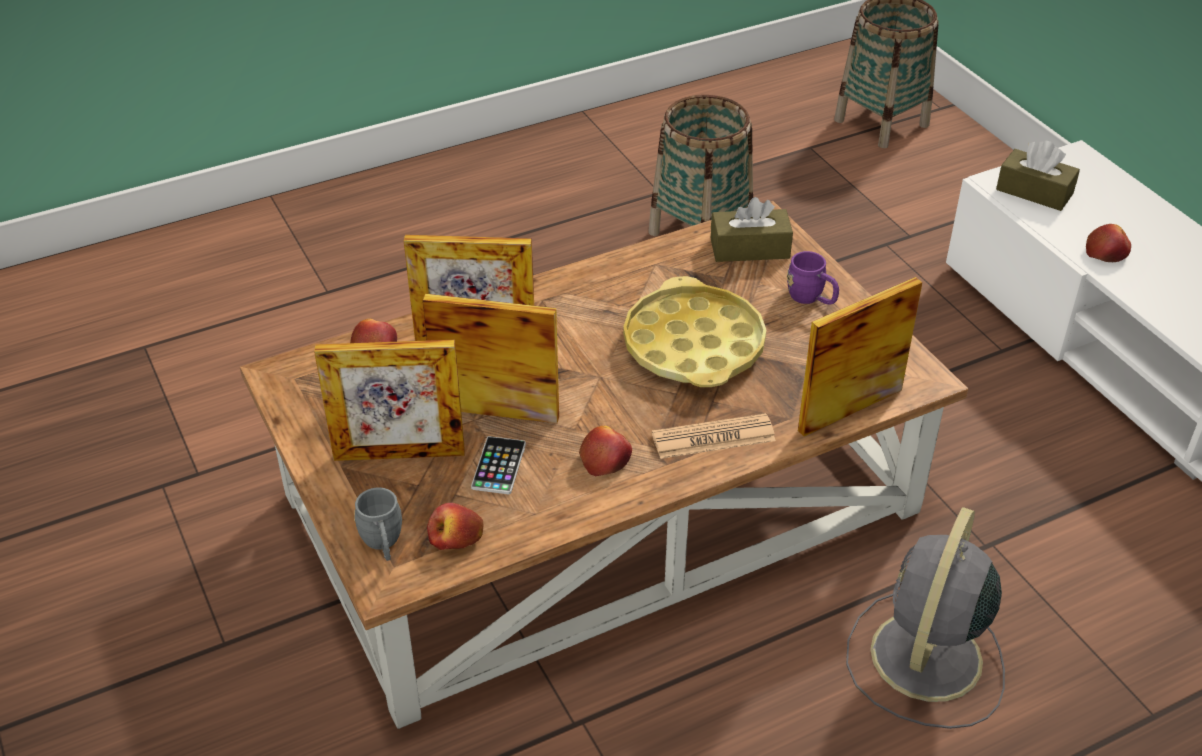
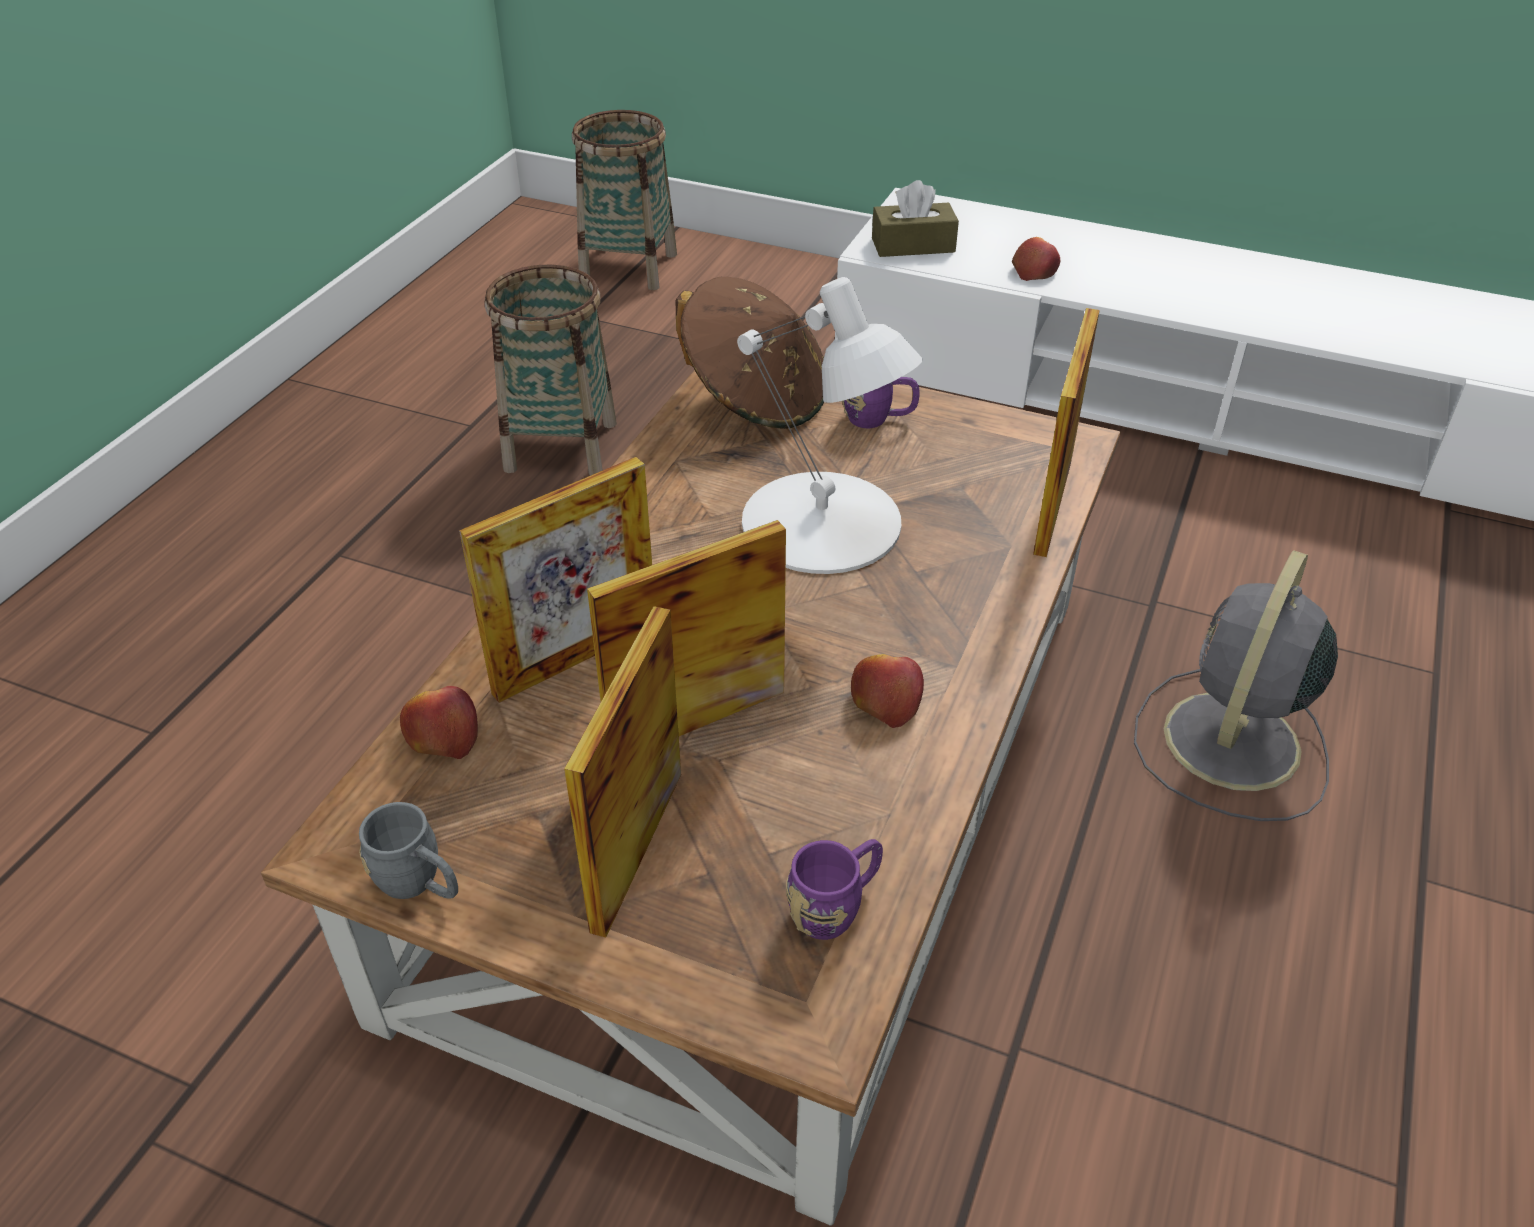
camera: 40 degrees left, 0 degrees up
(383, 544) = (758, 981): grey mug -> grey mug (420, 884)
(399, 454) = (637, 849): picture frame -> picture frame turned 150 degrees clockwise
(456, 537) = (836, 907): apple -> purple mug
(499, 466) = (779, 784): phone -> none
(693, 345) = (822, 524): yellow tray -> white table lamp
(713, 437) = (965, 609): newspaper -> none
(749, 248) = (755, 398): brown tissue box -> brown hat
(924, 660) = (1229, 745): grey fan -> grey fan turned 45 degrees clockwise

